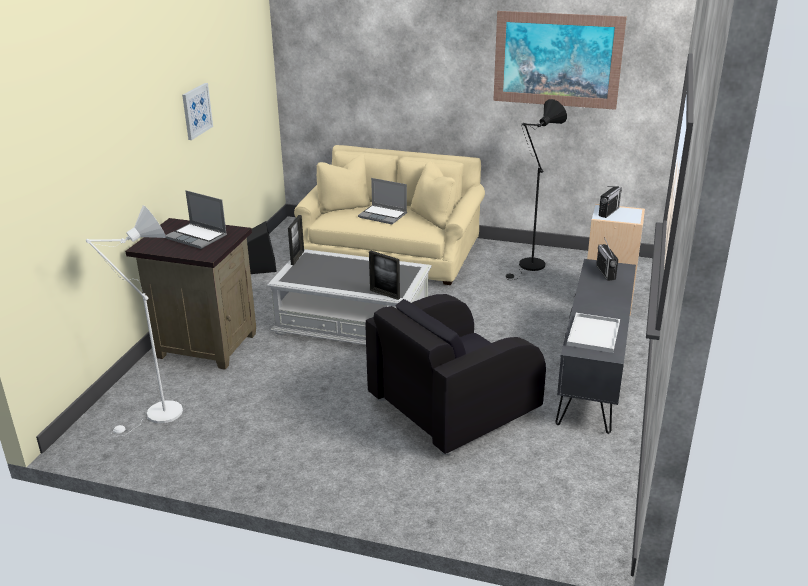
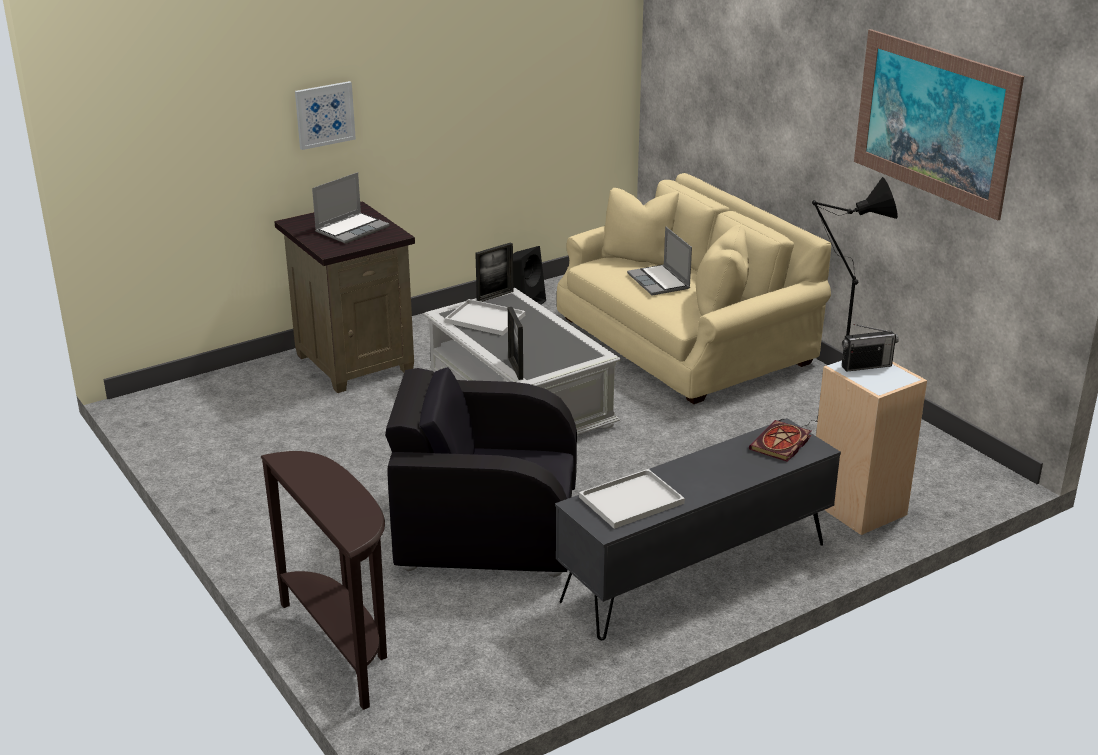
camera: 40 degrees right, 0 degrees up
(158, 416) = (226, 409): white floor lamp -> none
(196, 111) = (448, 83): picture -> picture (324, 115)
(197, 237) = (352, 229): laptop -> laptop turned 120 degrees counterclockwise
(314, 273) = (483, 319): none -> white tray
(484, 521) = (343, 645): none -> brown console table
(605, 272) = (781, 444): radio -> book

